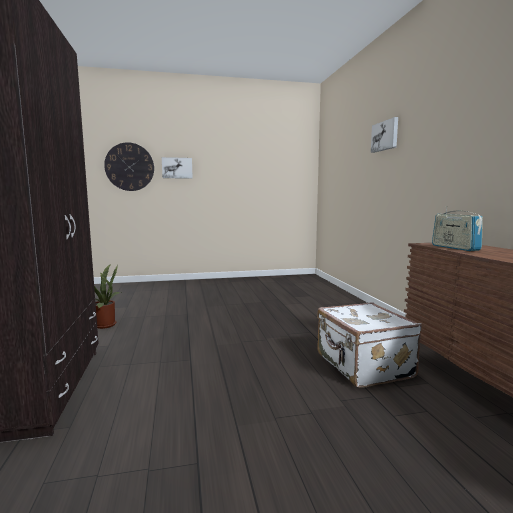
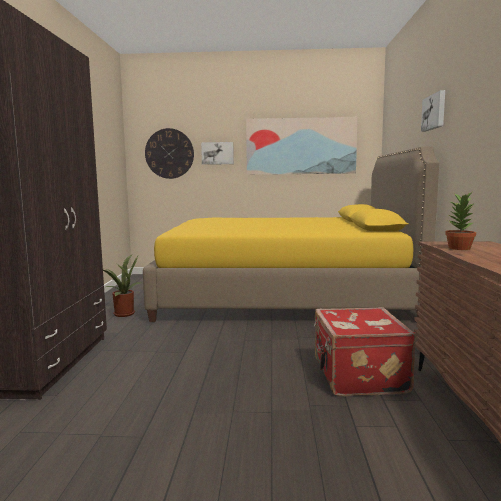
camera: 15 degrees right, 0 degrees up
(250, 297) = (282, 296): none -> yellow bed
(252, 164) = (301, 146): none -> picture
(362, 366) = (357, 376): white suitcase -> red suitcase
(454, 248) = (459, 248): radio -> potted plant

